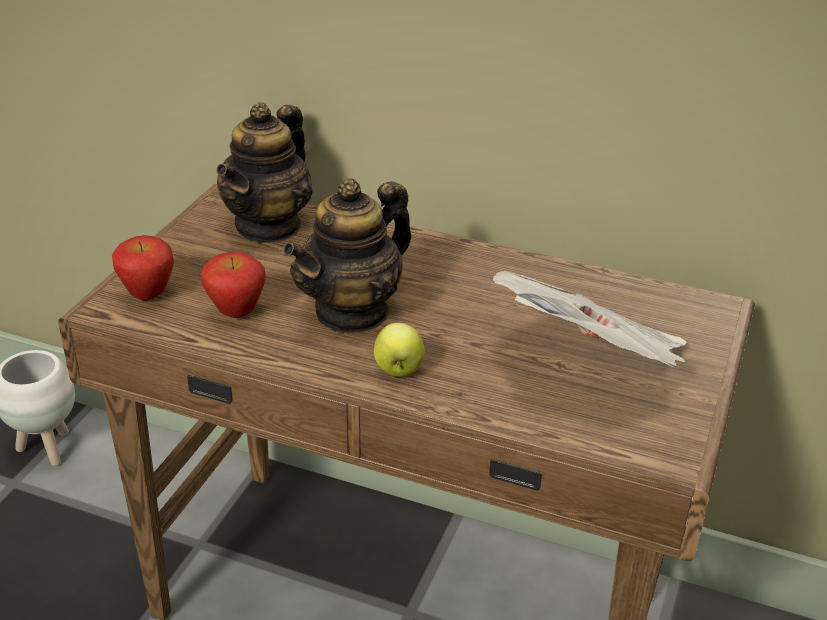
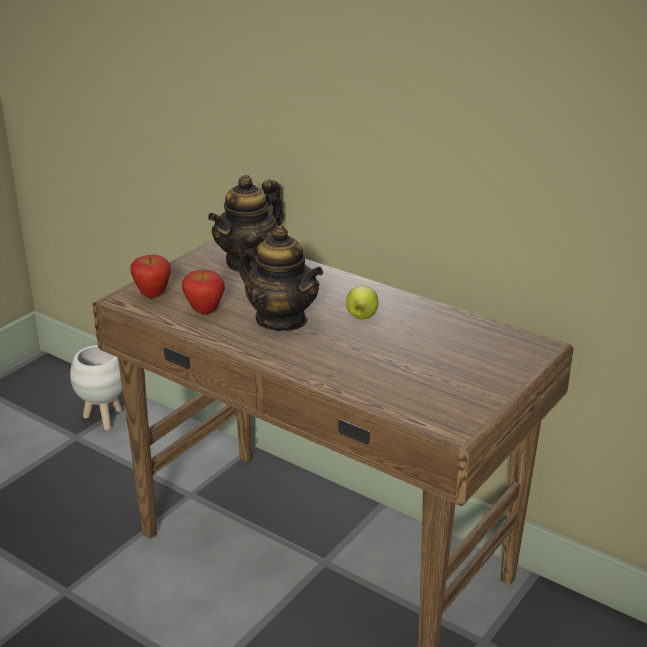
camera: 15 degrees right, 5 degrees down
(353, 312) = (281, 319): teapot -> teapot turned 105 degrees counterclockwise
(398, 370) = (295, 357): apple -> apple (361, 316)
(593, 362) = (430, 368): newspaper -> none

